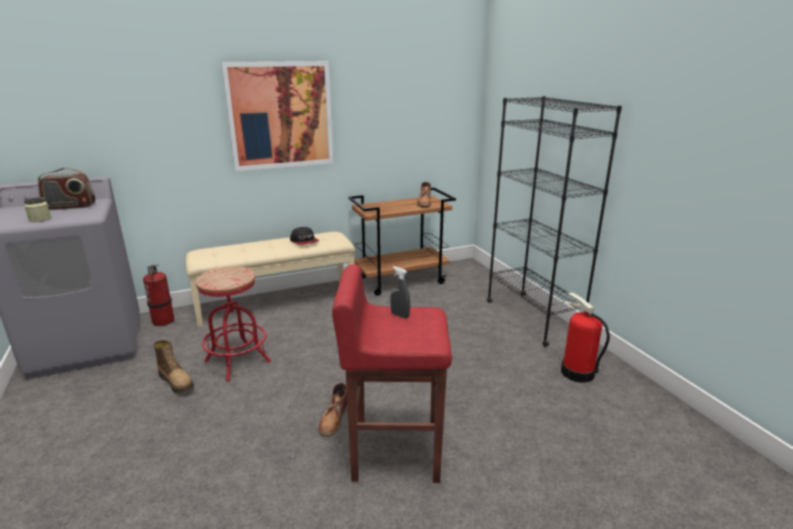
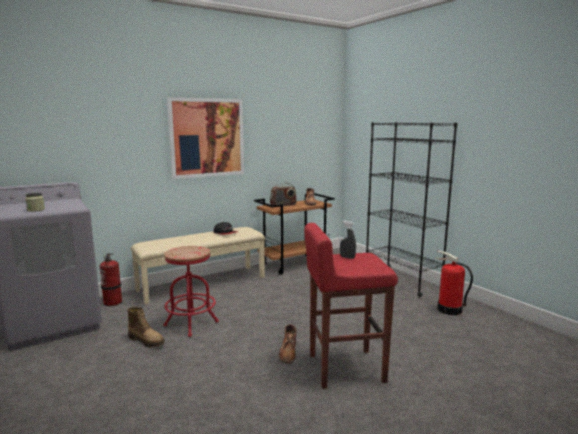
camera: 10 degrees left, 10 degrees down
(70, 207) = (52, 203): radio -> radio (283, 205)

